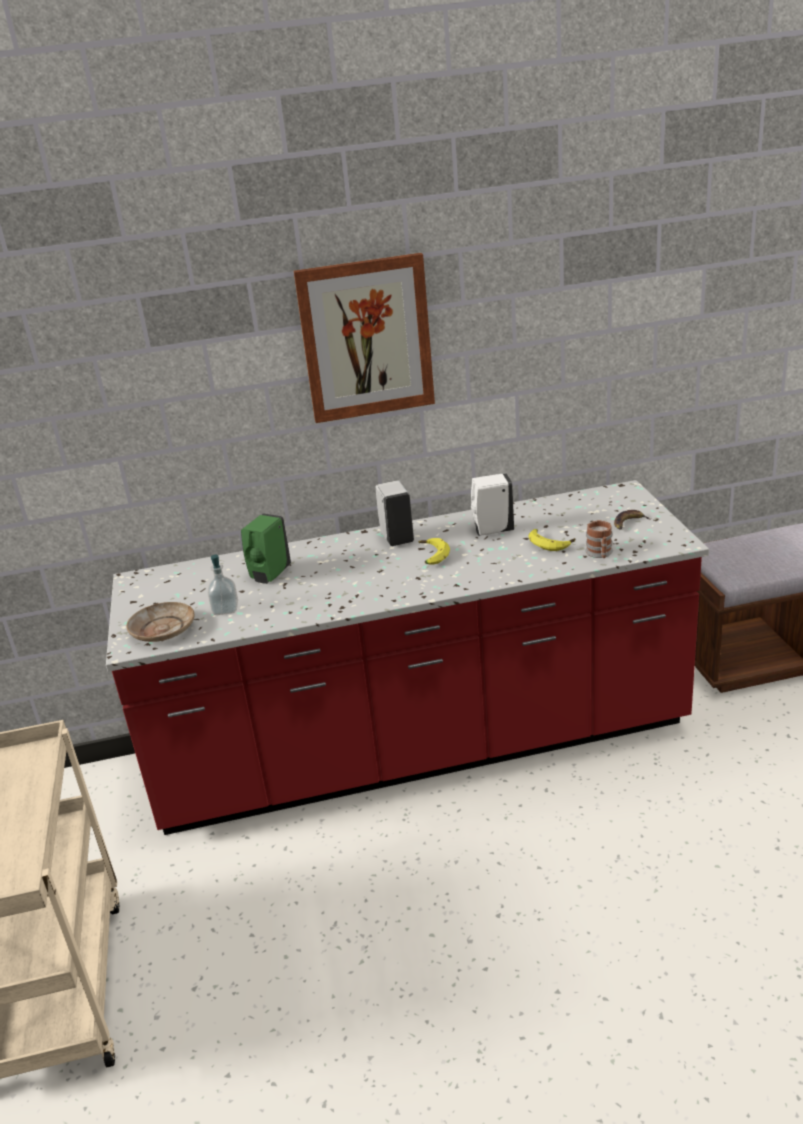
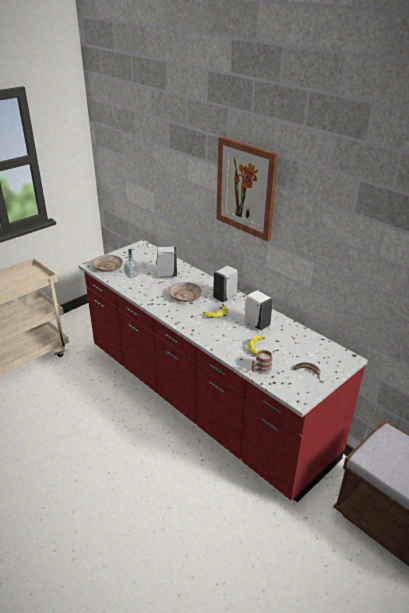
camera: 55 degrees right, 5 degrees up
(269, 575) = (166, 275): green soap dispenser -> white soap dispenser
(354, 571) = (185, 296): none -> beige plate

